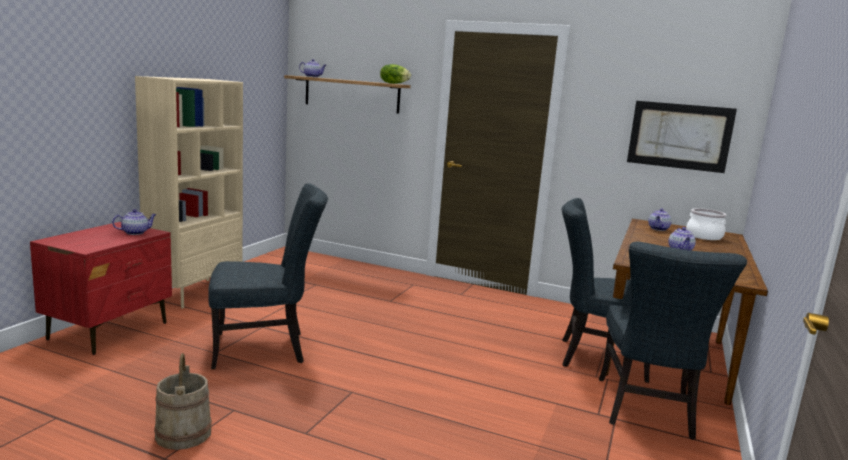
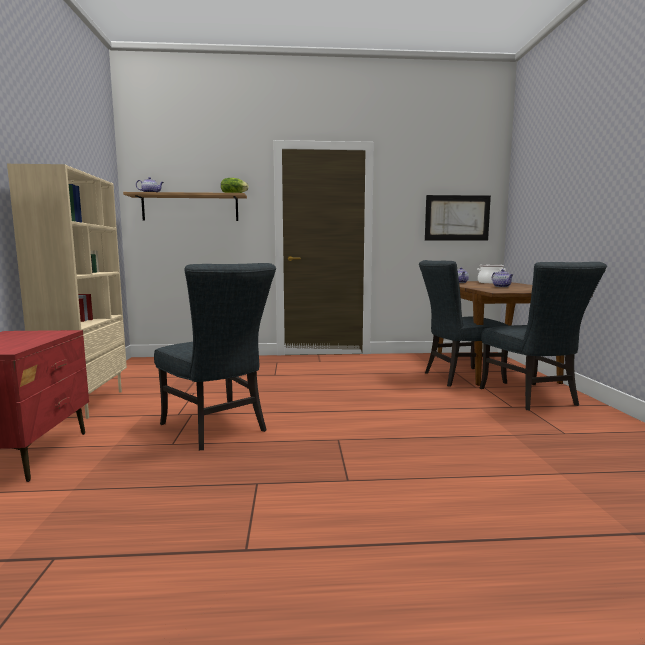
camera: 25 degrees left, 5 degrees down
(135, 232) = (43, 334): teapot -> none
(184, 434) = (235, 520): beige bucket -> none
(266, 348) = (218, 428): grey chair -> grey chair turned 90 degrees clockwise

